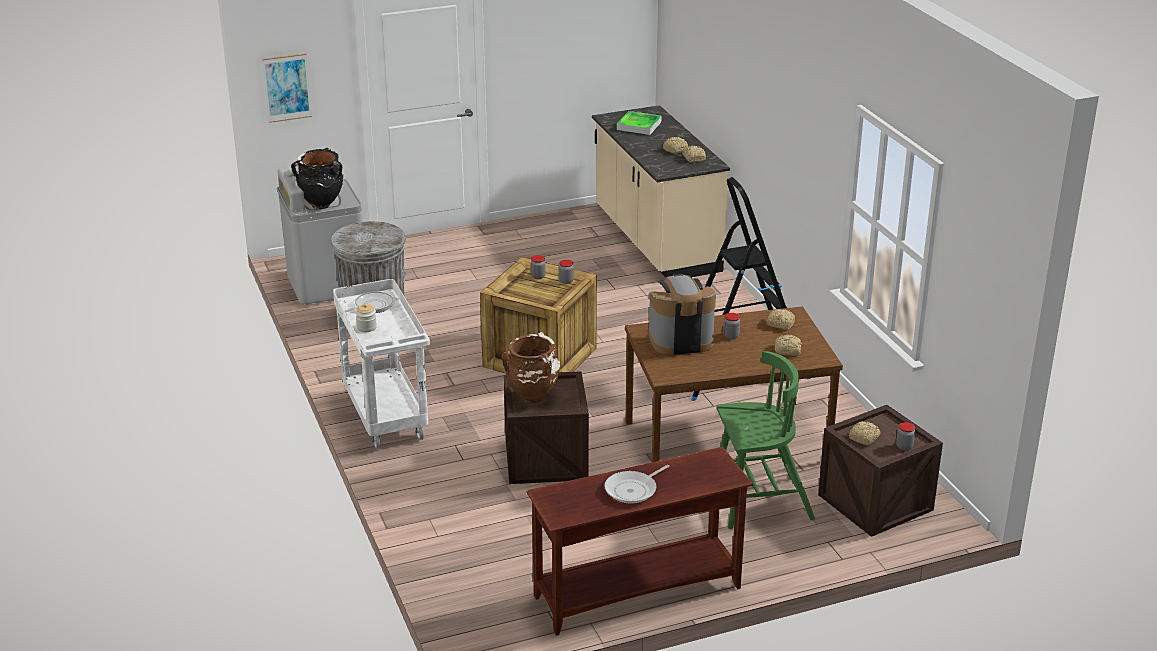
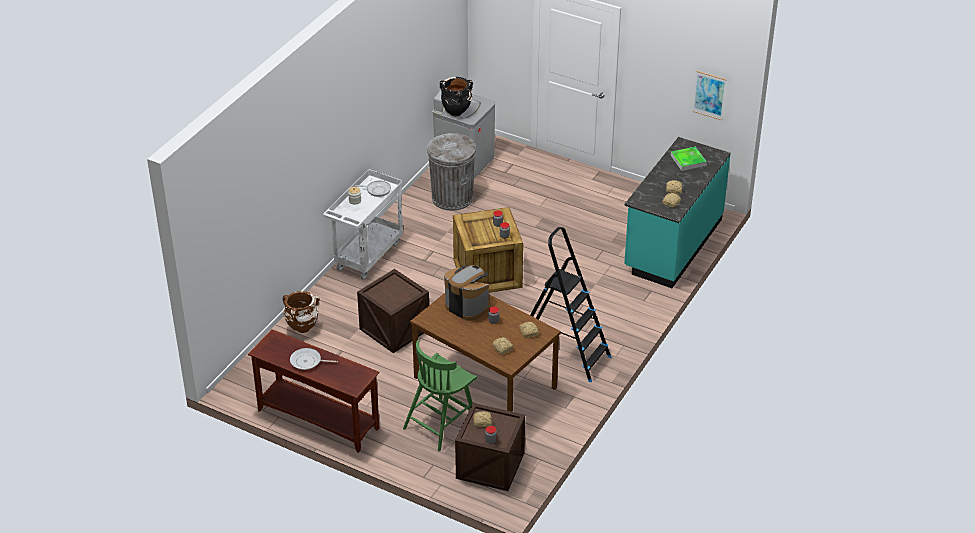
camera: 50 degrees right, 10 degrees up
(287, 87) = (488, 29): picture -> picture (709, 95)
(533, 399) = (386, 290): brown vase -> brown vase (302, 329)
(655, 242) = (672, 244): beige counter -> turquoise counter
(759, 502) = (441, 423): green chair -> green chair turned 90 degrees clockwise

